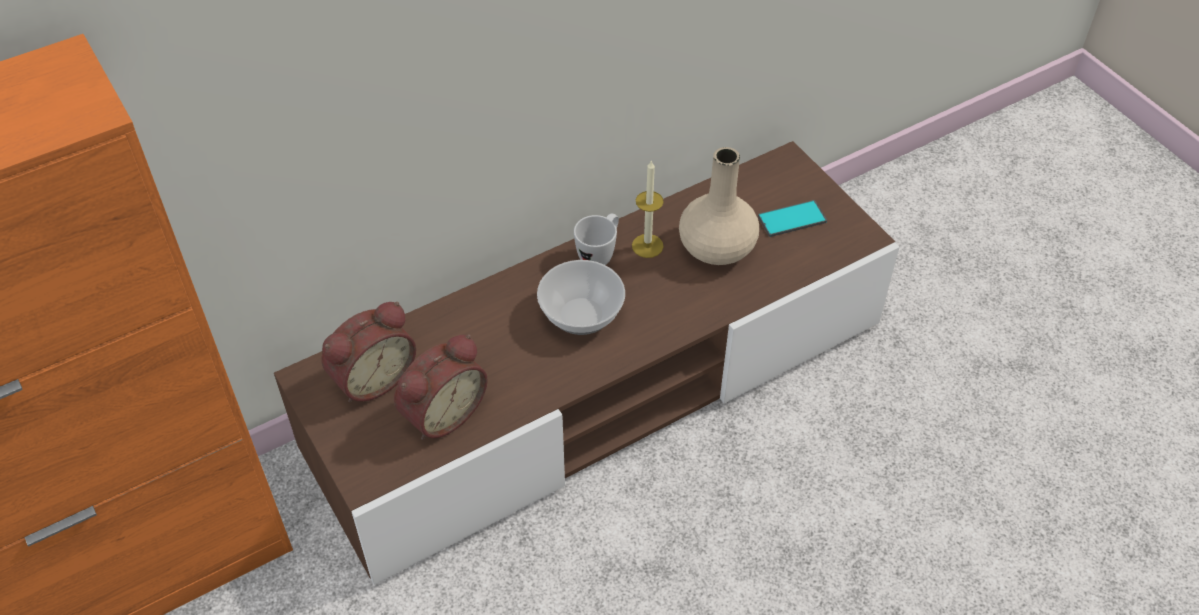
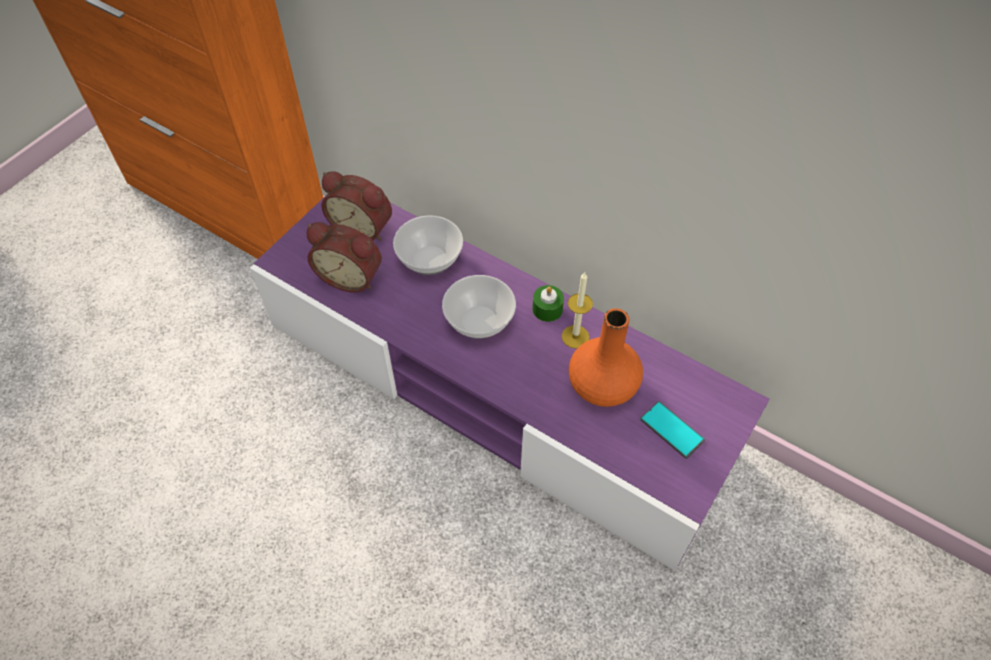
camera: 65 degrees right, 5 degrees up
(466, 329) = (430, 259): none -> bowl
(599, 254) = (547, 309): white mug -> green candle
(599, 387) = (495, 387): brown tv stand -> purple tv stand
(717, 247) = (603, 385): beige vase -> orange vase

